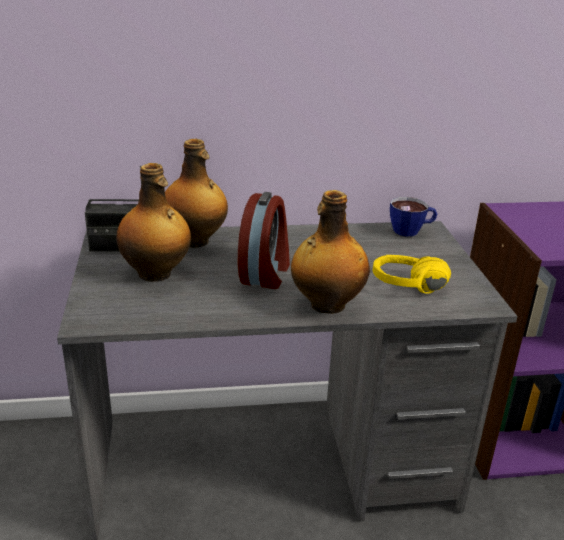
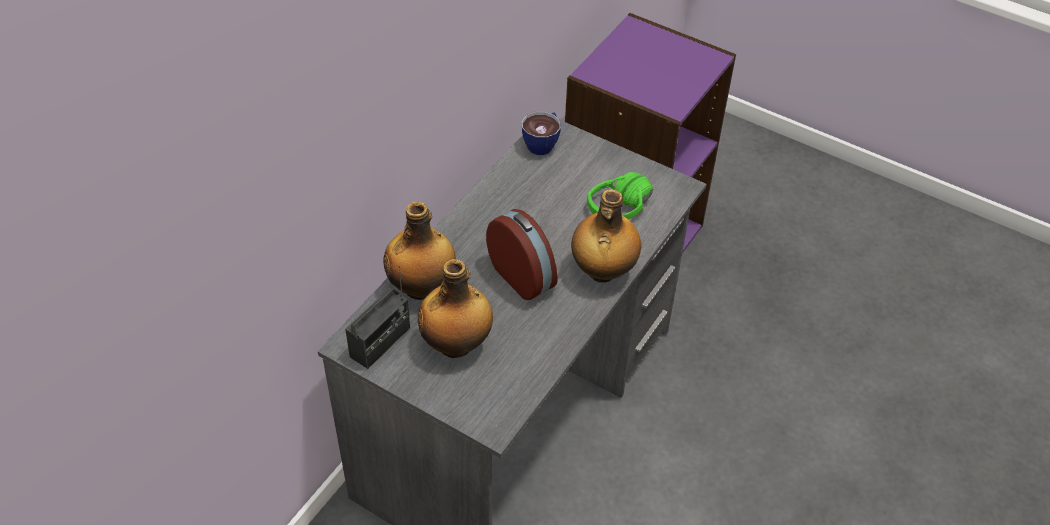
camera: 50 degrees left, 20 degrees up
(409, 291) = (627, 213): yellow headphones -> green headphones

